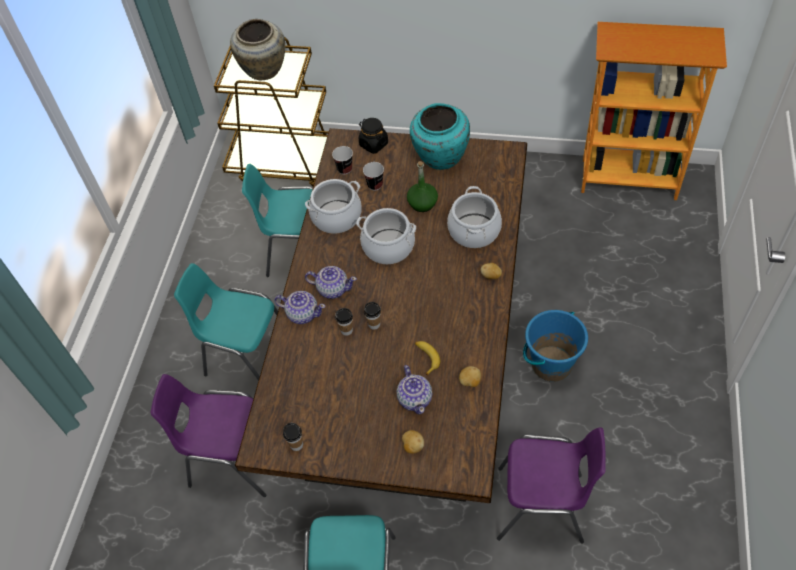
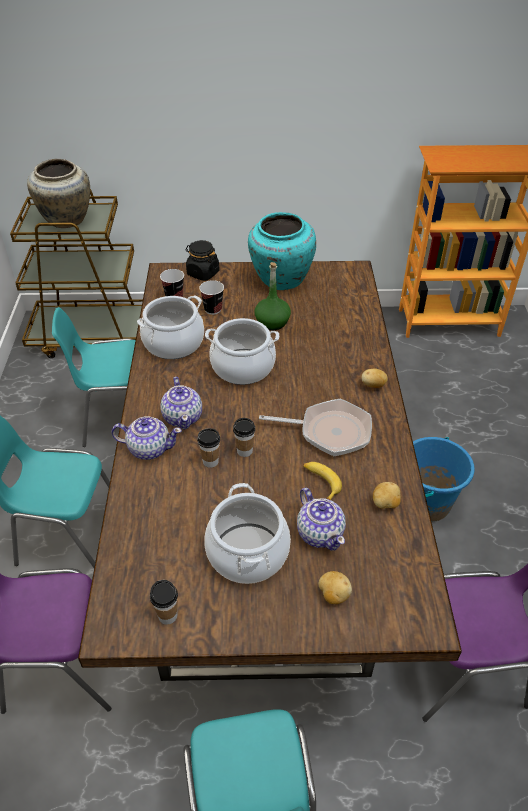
camera: 15 degrees left, 10 degrees down
(332, 289) = (183, 417): teapot -> teapot turned 75 degrees clockwise
(444, 315) = (329, 431): none -> frying pan
(474, 231) = (339, 343): cooking pot -> cooking pot (247, 553)

